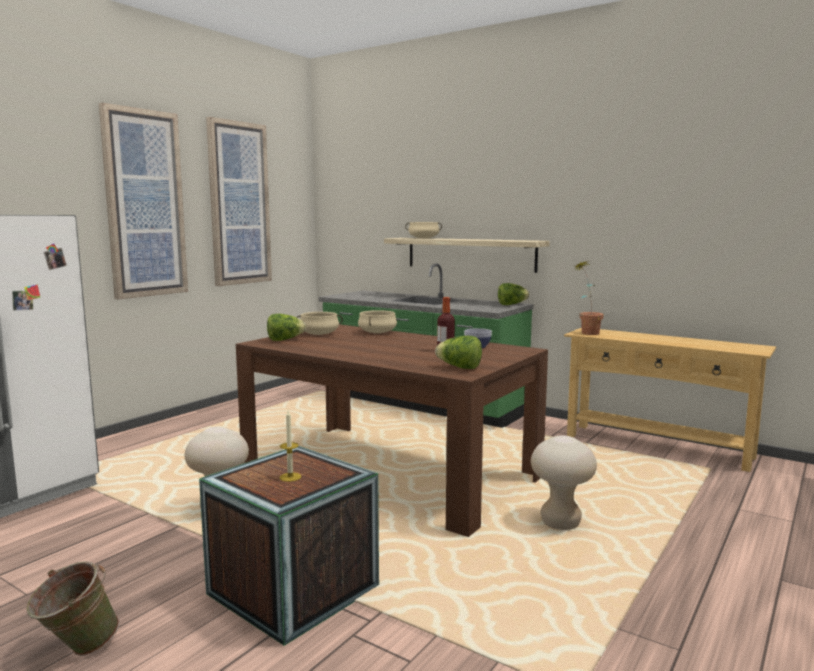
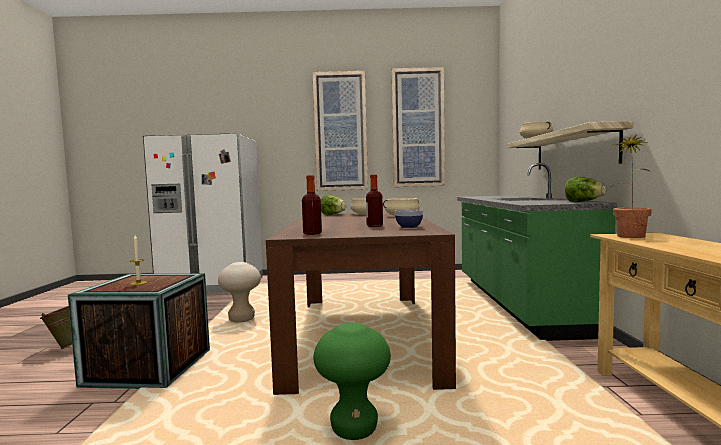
camera: 55 degrees right, 5 degrees down
(459, 367) = (312, 233): lettuce -> bottle
(560, 523) = (354, 429): beige stool -> green stool

